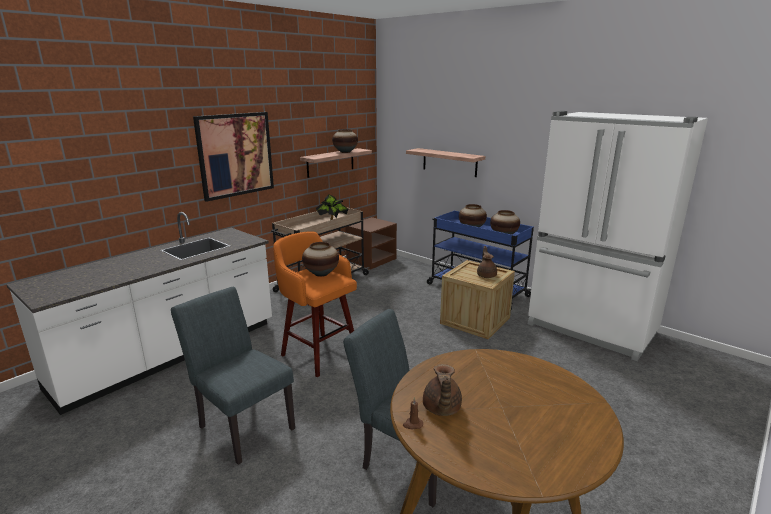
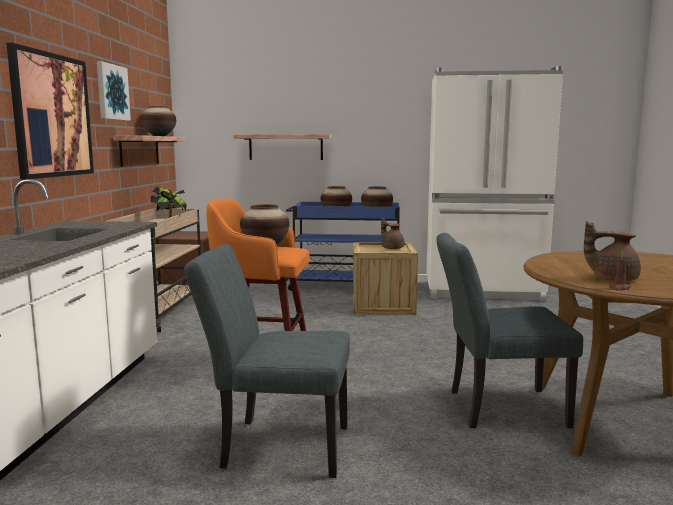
camera: 35 degrees left, 10 degrees down
(300, 125) = (112, 92): none -> picture
(441, 409) = (612, 278): brown teapot -> brown teapot turned 135 degrees clockwise

